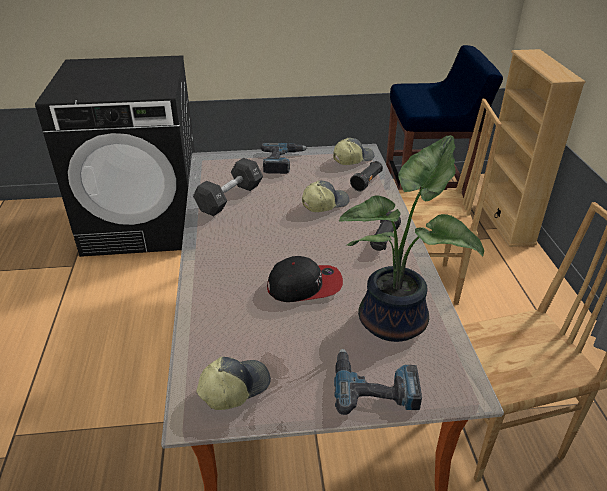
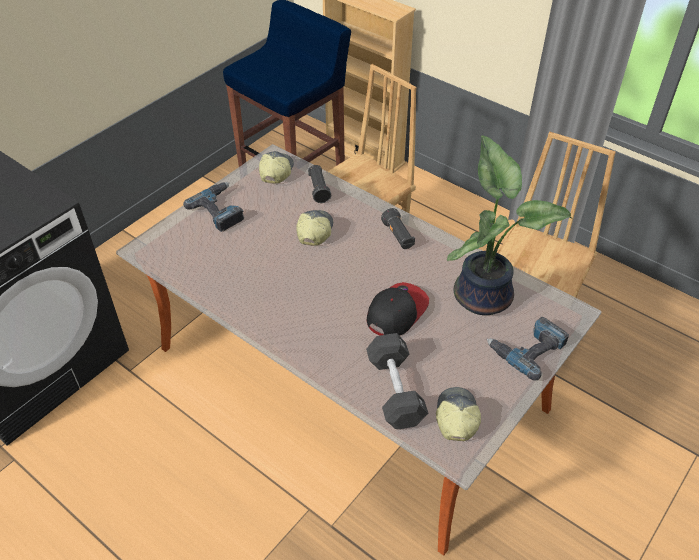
camera: 45 degrees left, 10 degrees up
(230, 198) = (229, 276): black dumbbell -> black dumbbell (395, 390)

